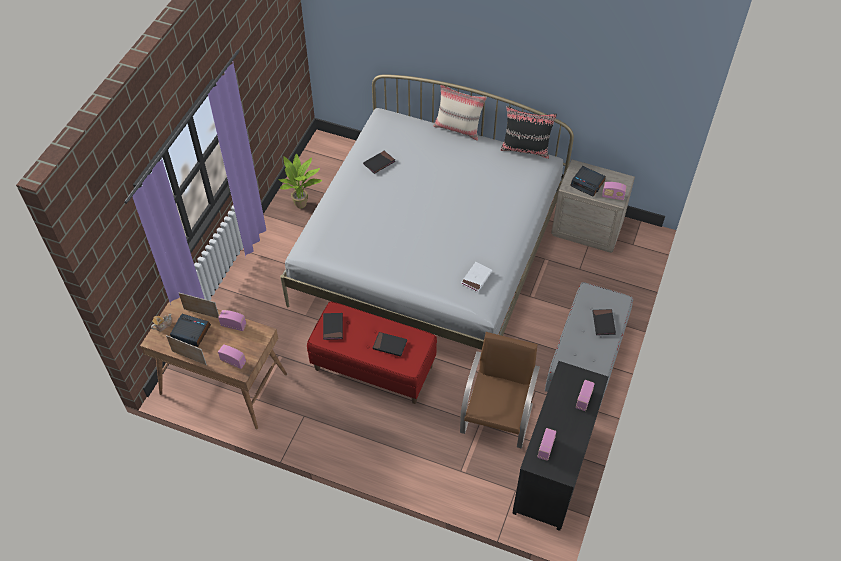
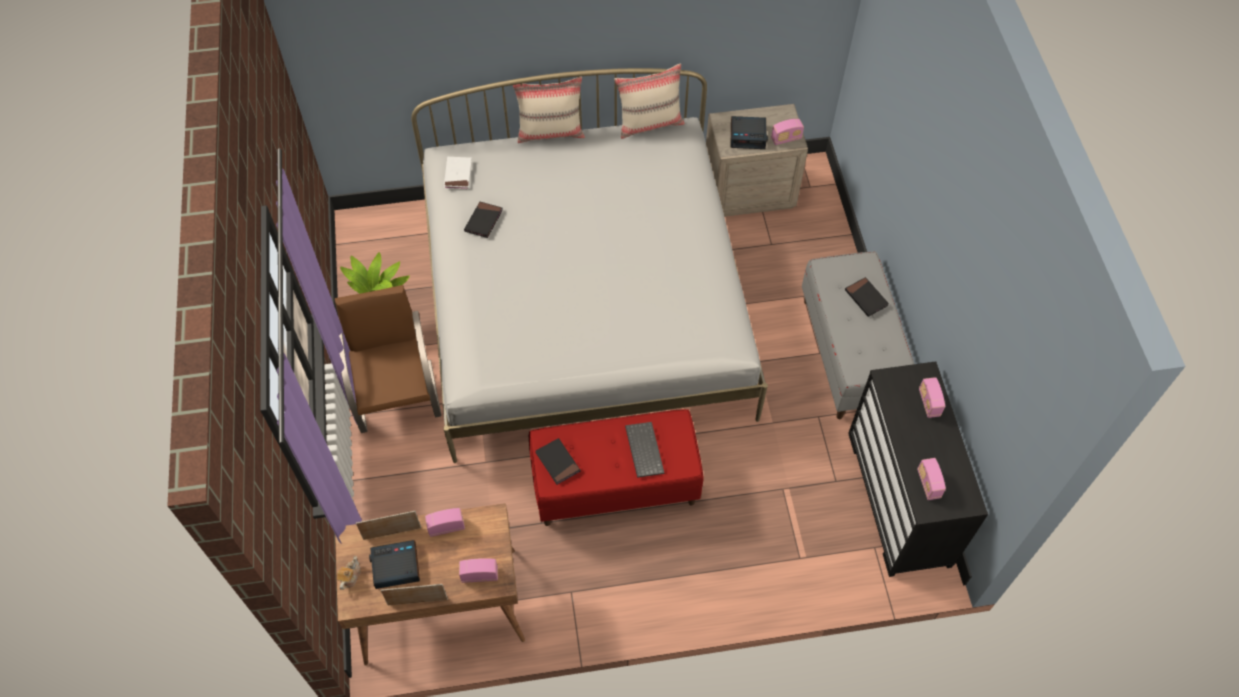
camera: 30 degrees left, 5 degrees up
(389, 345) = (643, 449): black book -> keyboard
(476, 278) = (703, 314): white book -> white book (458, 174)
(497, 417) = (798, 470): brown chair -> brown chair (397, 395)
(526, 149) = (650, 123): black pillow -> beige pillow

